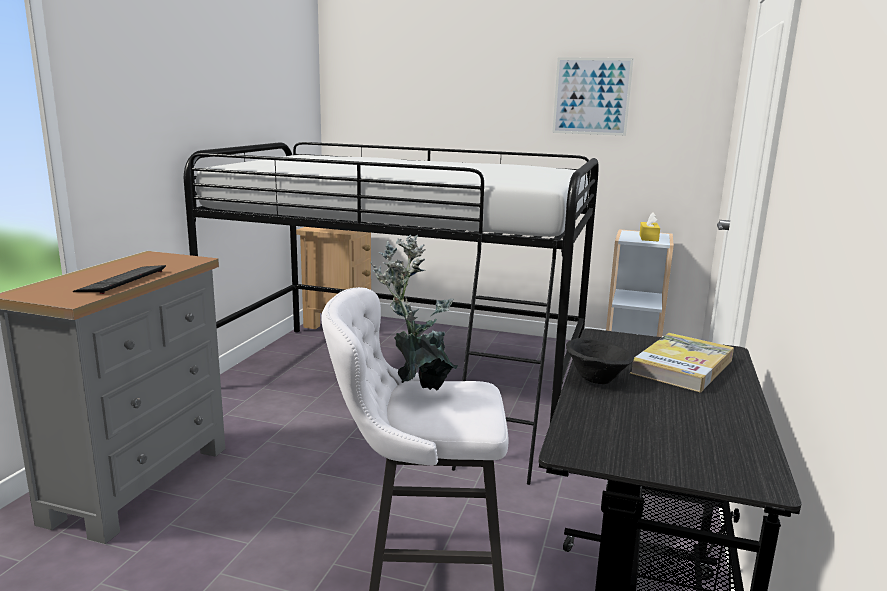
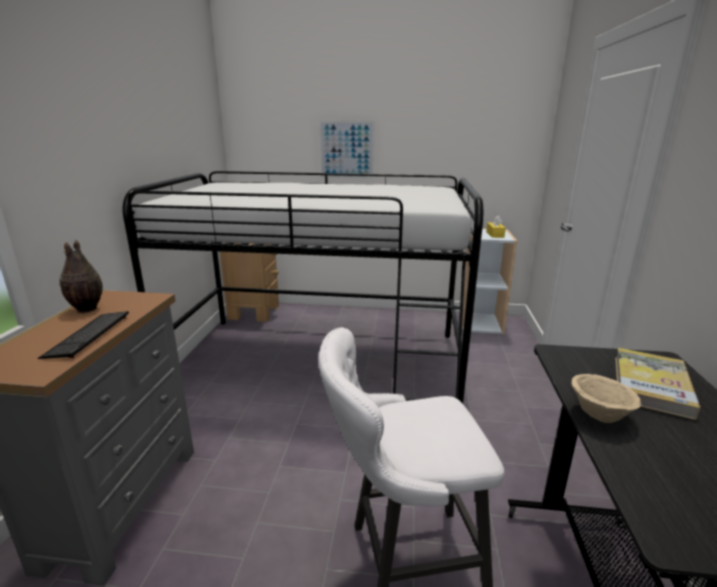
camera: 10 degrees left, 5 degrees up
(127, 263) = (86, 310): none -> vase
(418, 387) = (398, 413): potted plant -> none
(591, 96) = (446, 126): picture -> picture (346, 150)
(595, 379) = (598, 415): black bowl -> beige bowl

